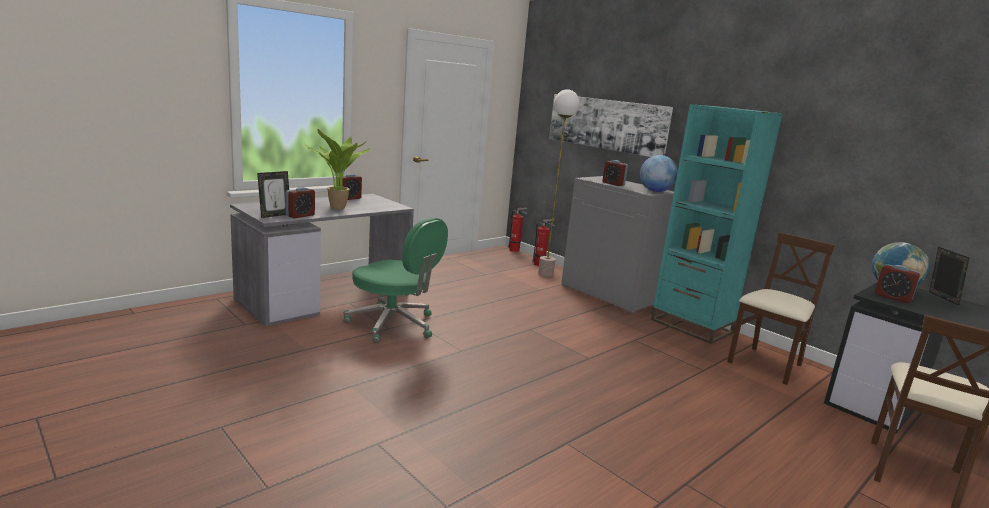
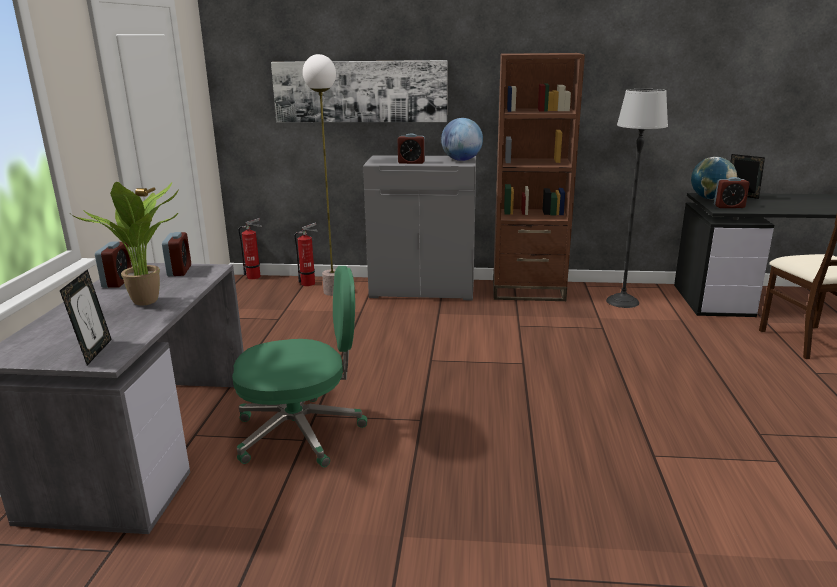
camera: 40 degrees left, 5 degrees up
(300, 215) = (132, 336): alarm clock -> alarm clock (179, 271)
(691, 326) = (528, 291): turquoise bookcase -> brown bookcase
(766, 365) = (622, 301): beige chair -> floor lamp

